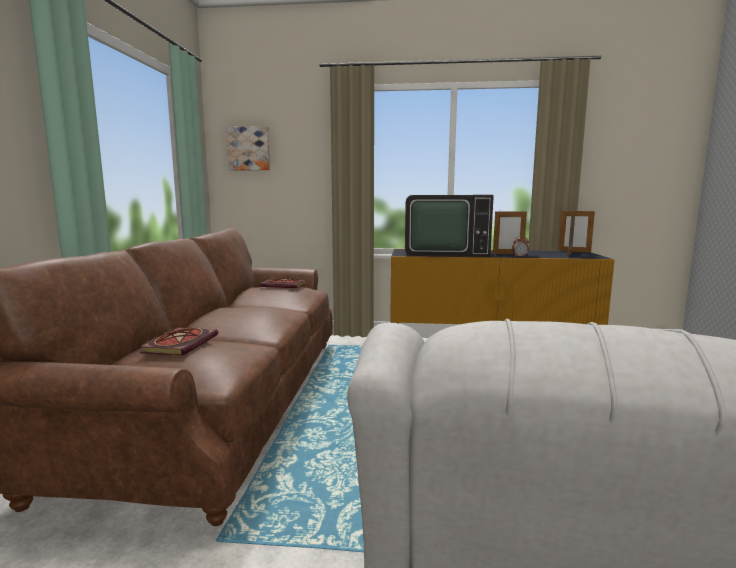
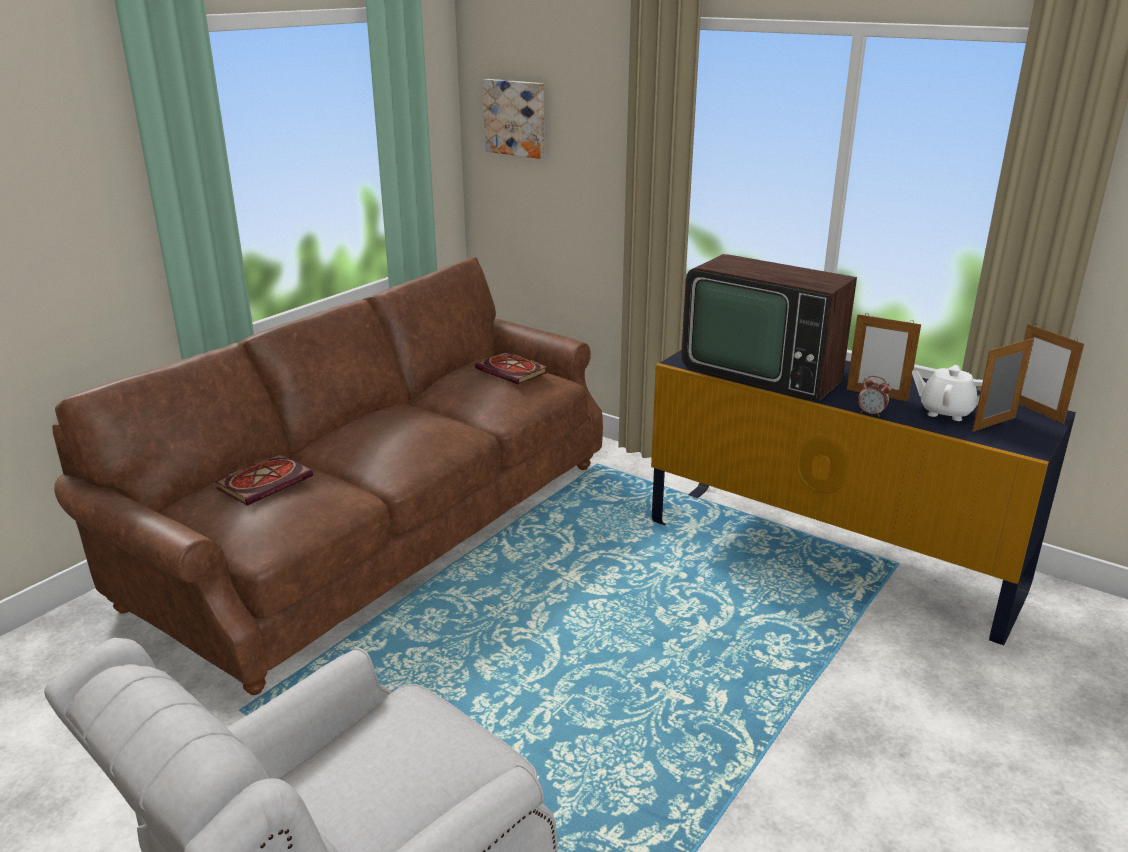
camera: 30 degrees right, 15 degrees up
(545, 254) = (945, 412): none -> white teapot

